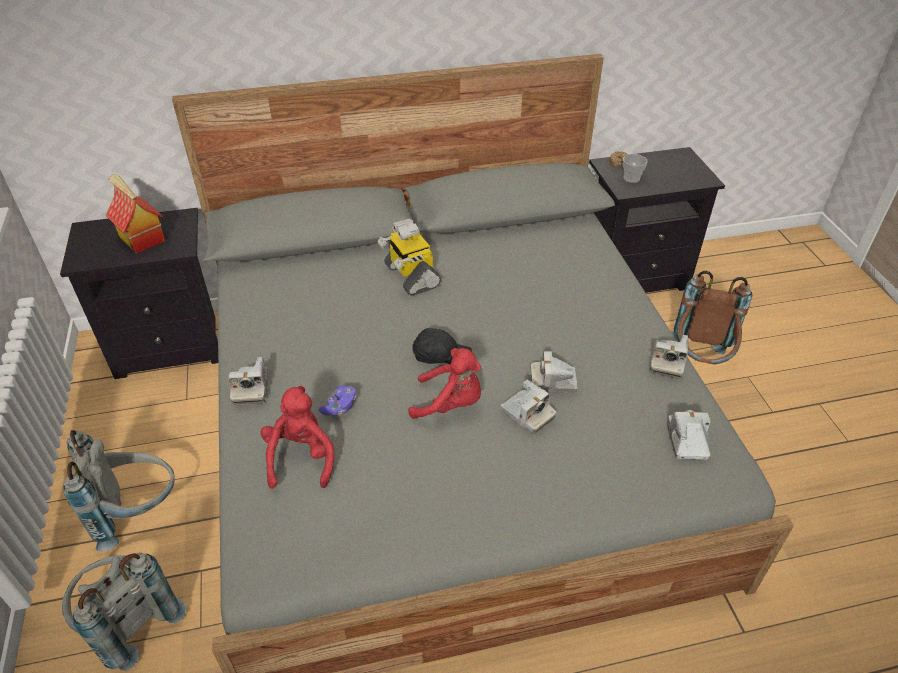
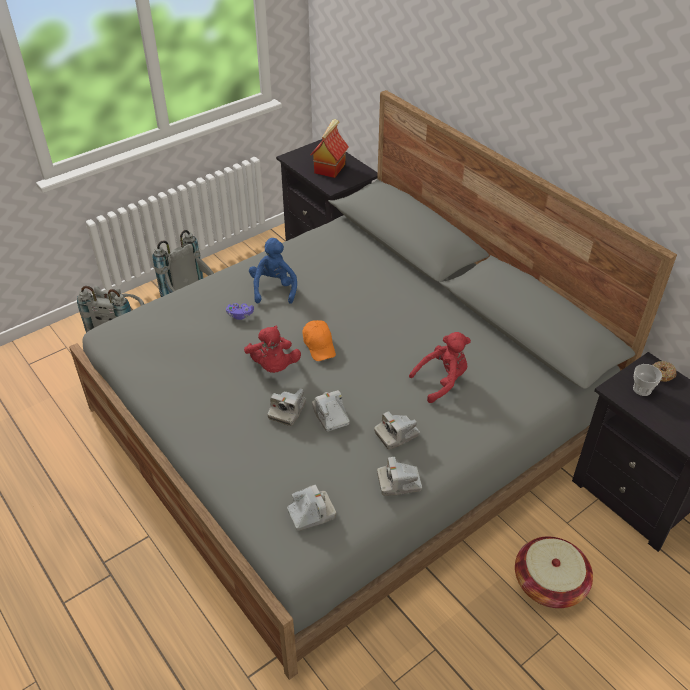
camera: 65 degrees right, 0 degrees up
(251, 388) = (237, 273): camera -> camera (396, 434)
(301, 457) = (190, 315): red plush toy -> red plush toy (442, 381)
(310, 363) = (274, 288): none -> blue plush toy
(410, 276) = (398, 302): toy robot -> none
(441, 355) = (319, 346): black cap -> orange cap
(699, 361) = (549, 583): brown backpack -> basket

